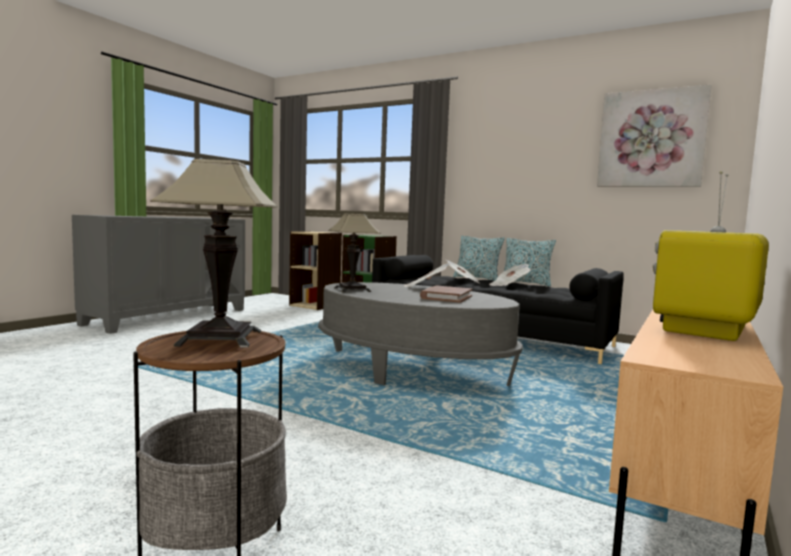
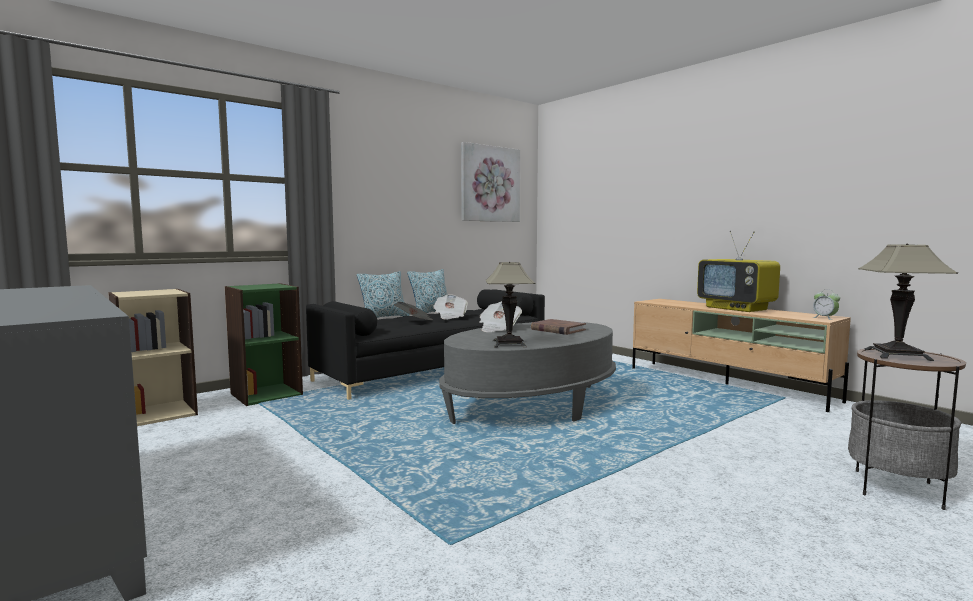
camera: 70 degrees left, 0 degrees up
(691, 363) = (825, 318): none -> alarm clock

